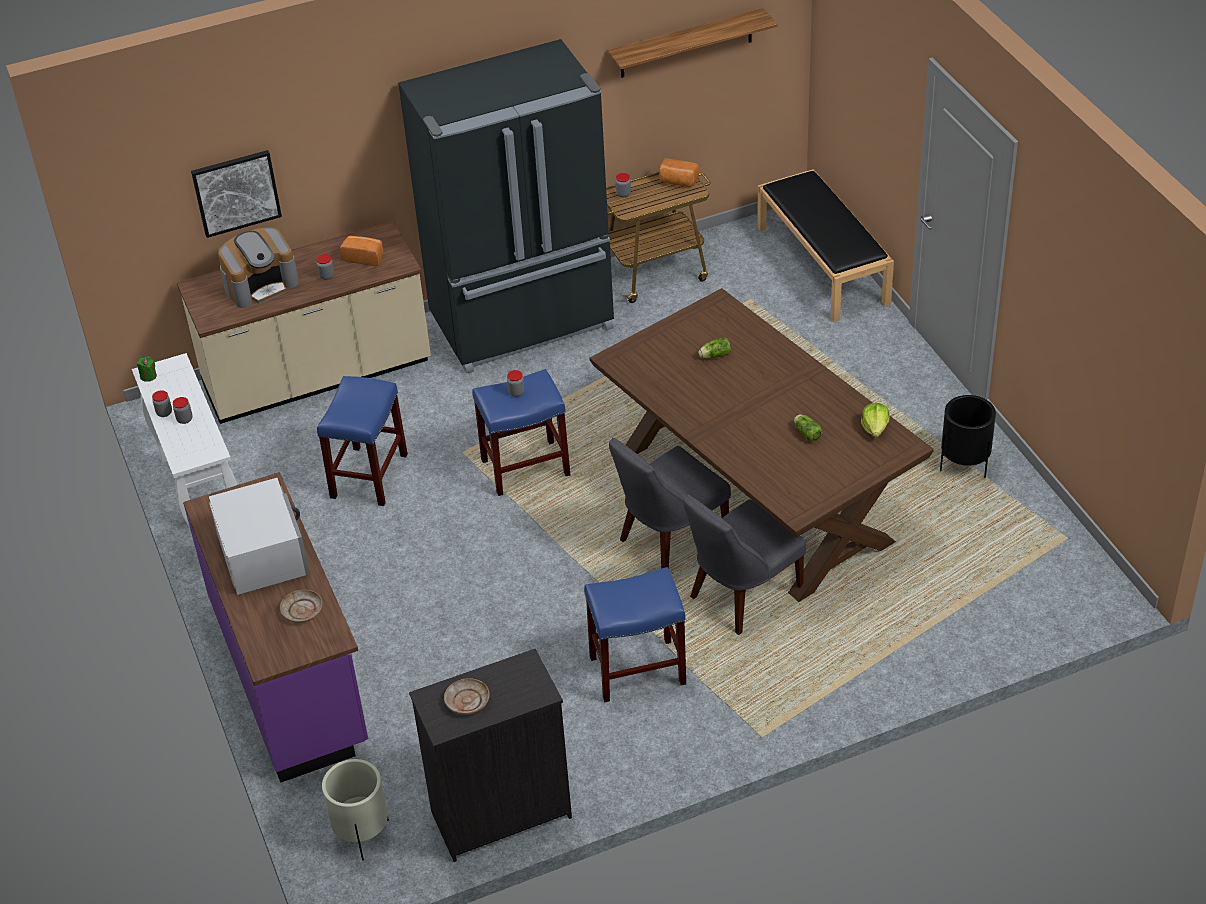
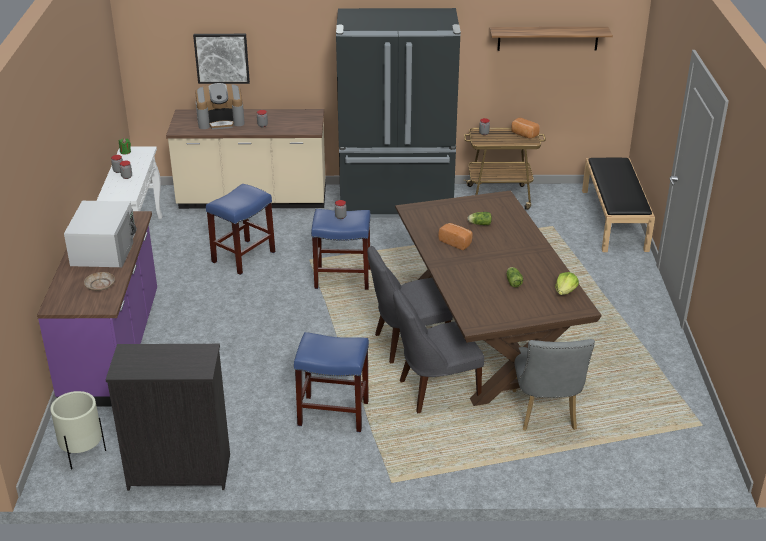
camera: 20 degrees right, 10 degrees down
(364, 257) = (292, 122): bread -> bread (456, 242)
(467, 701) = (149, 360): beige plate -> none
(887, 584) = (545, 414): none -> grey chair
(964, 466) = (647, 358): black planter -> none

